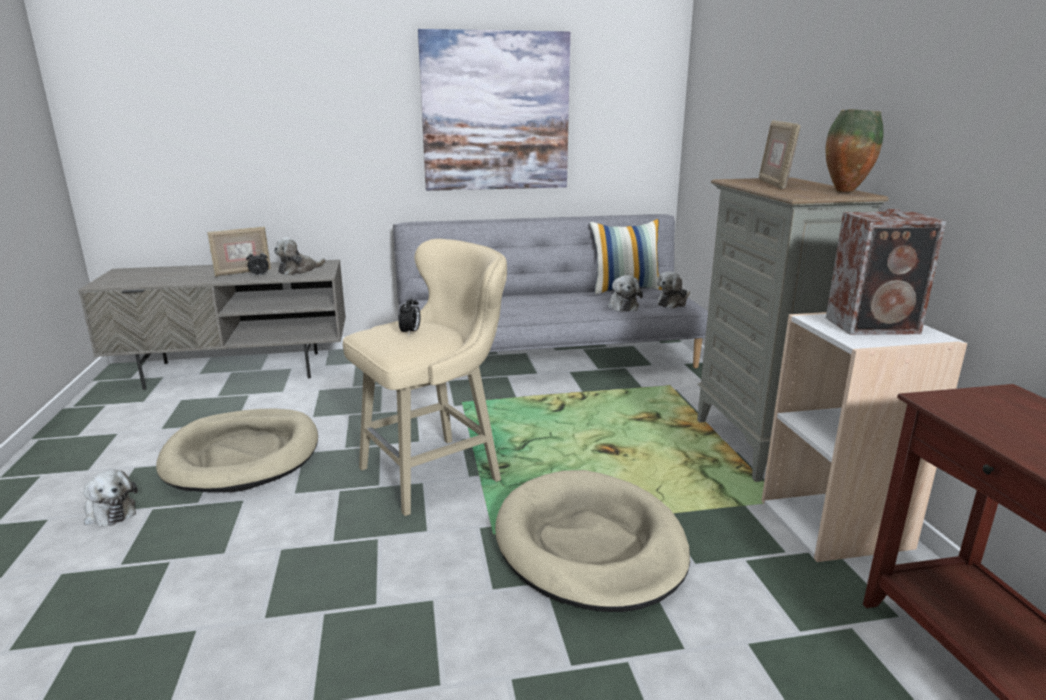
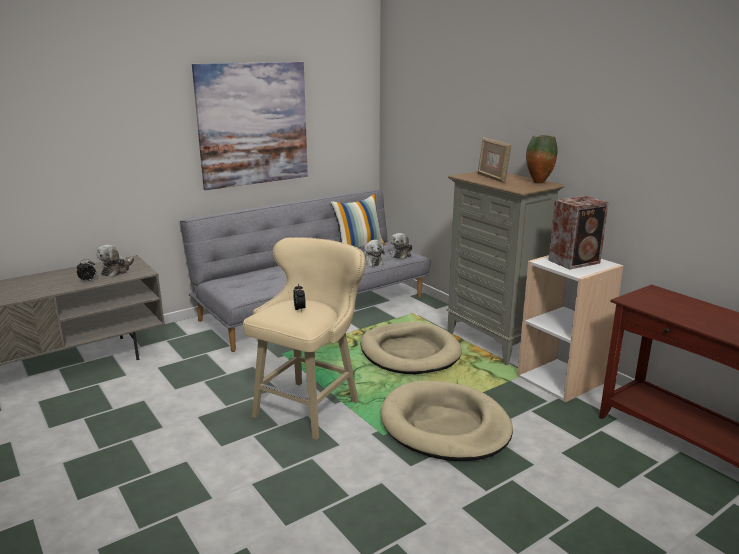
camera: 25 degrees left, 0 degrees up
(109, 512) = (82, 498): plush toy -> none
(243, 272) = (66, 279): picture frame -> none
(243, 455) = (149, 430): beige dog bed -> beige dog bed (409, 352)

